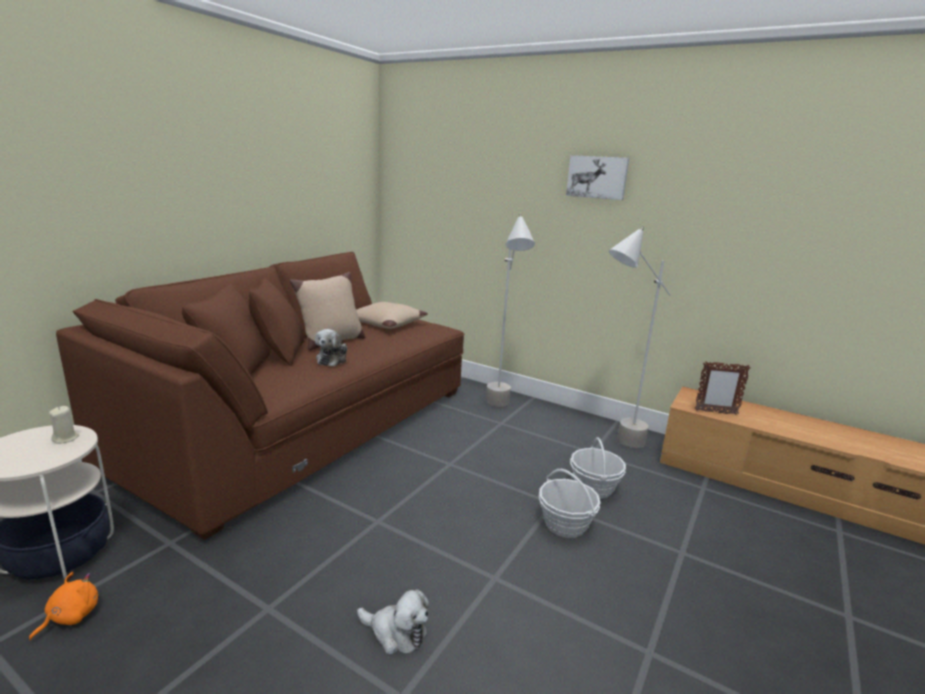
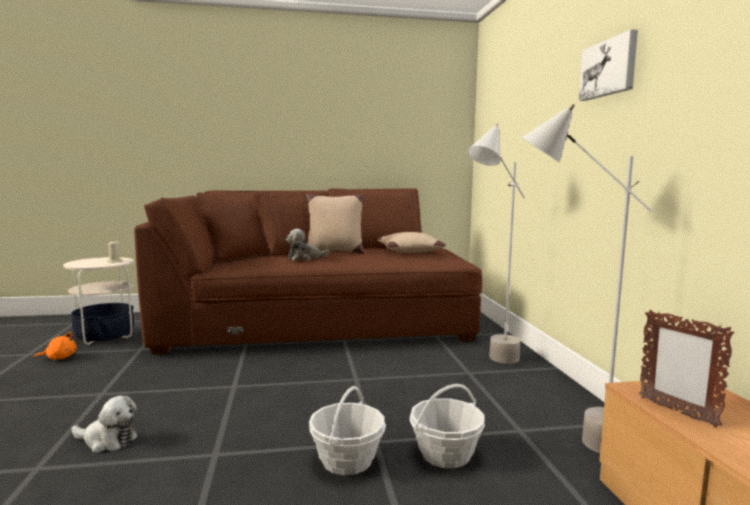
camera: 50 degrees right, 10 degrees down
(396, 633) = (107, 440): plush toy -> plush toy turned 60 degrees counterclockwise

